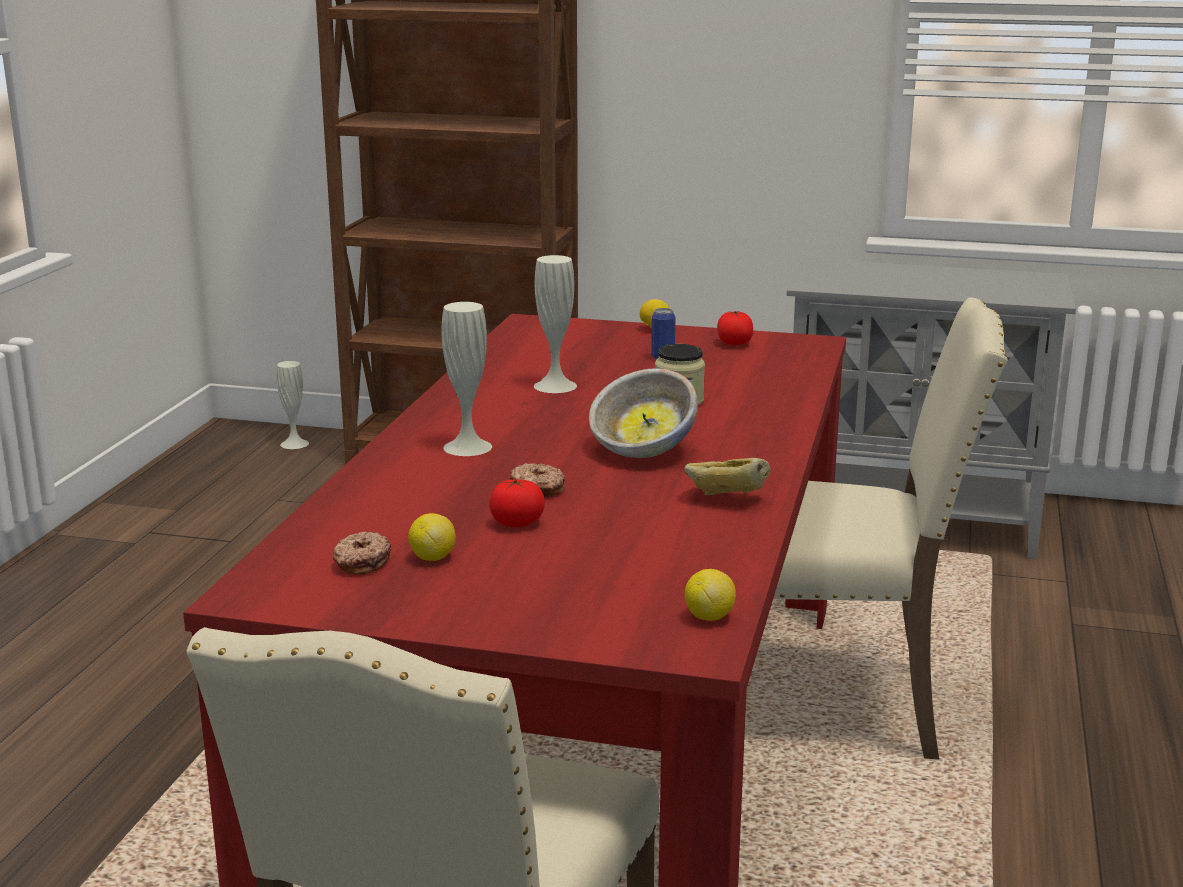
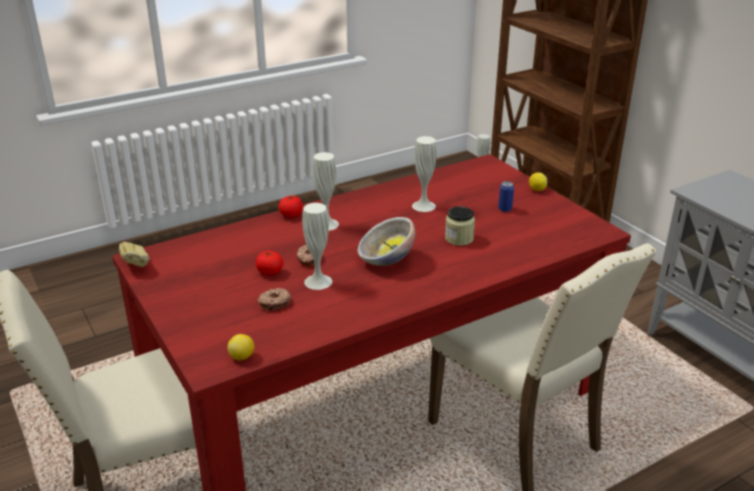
camera: 45 degrees right, 10 degrees up
(361, 562) = (191, 262): donut -> donut (274, 303)
(432, 557) = (214, 273): lemon -> none
(610, 504) = (318, 281): none -> white vase
(726, 500) = (365, 304): bread -> bread (136, 266)
(734, 343) = (558, 215): tomato -> tomato (291, 215)

